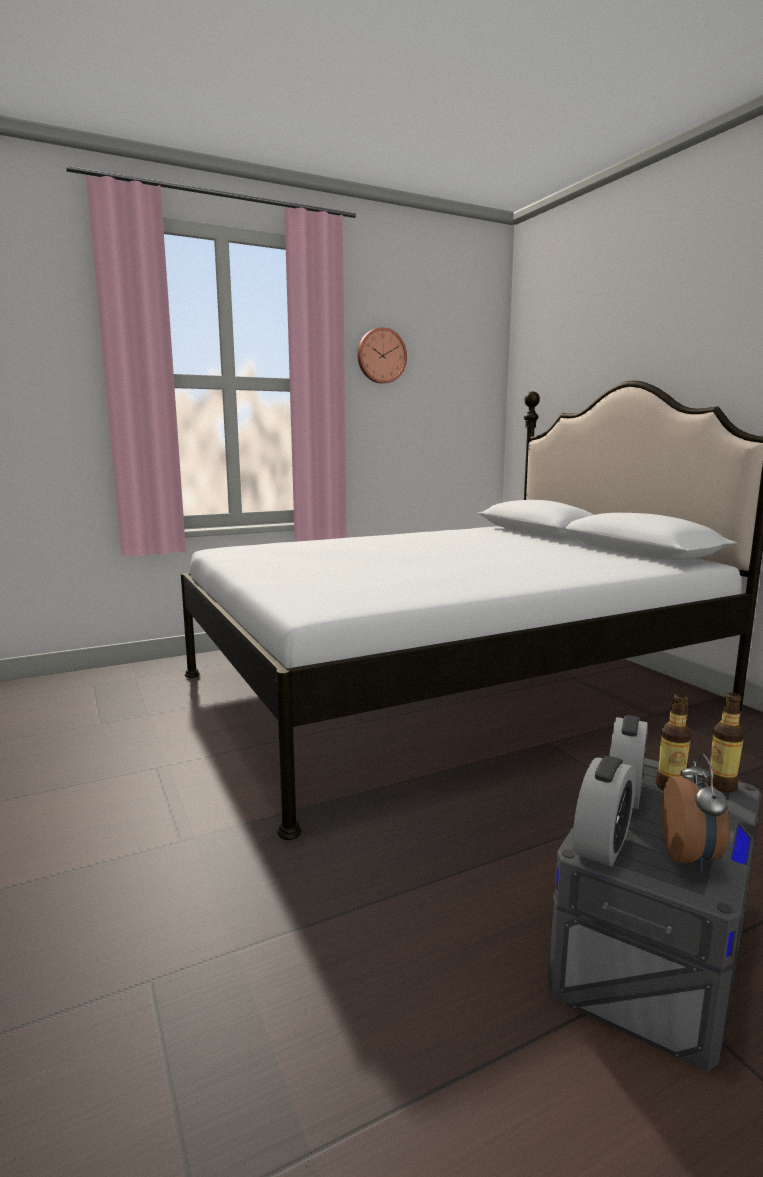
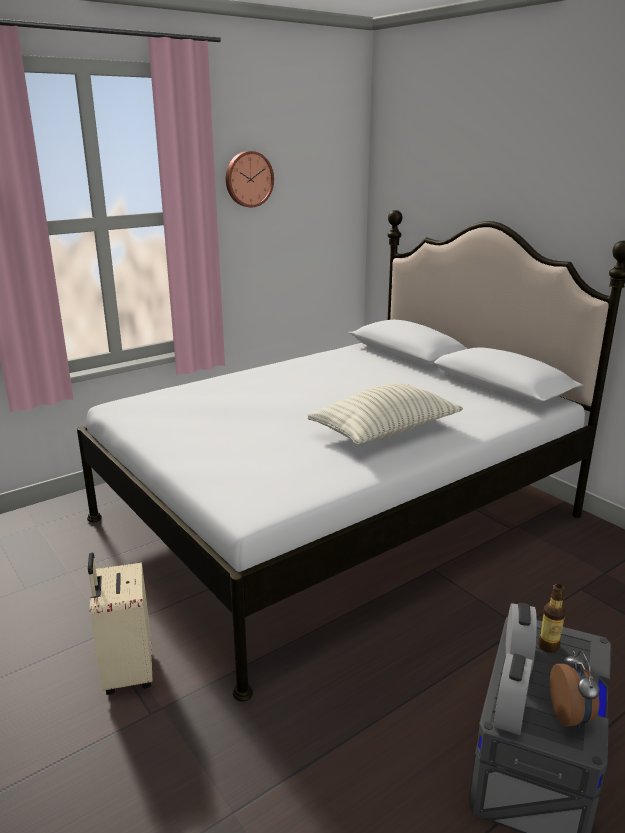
camera: 10 degrees left, 10 degrees up
(169, 801) = (126, 672): none -> beige suitcase
(493, 571) = (385, 431): none -> pillow
(721, 786) = (584, 642): bottle -> none

